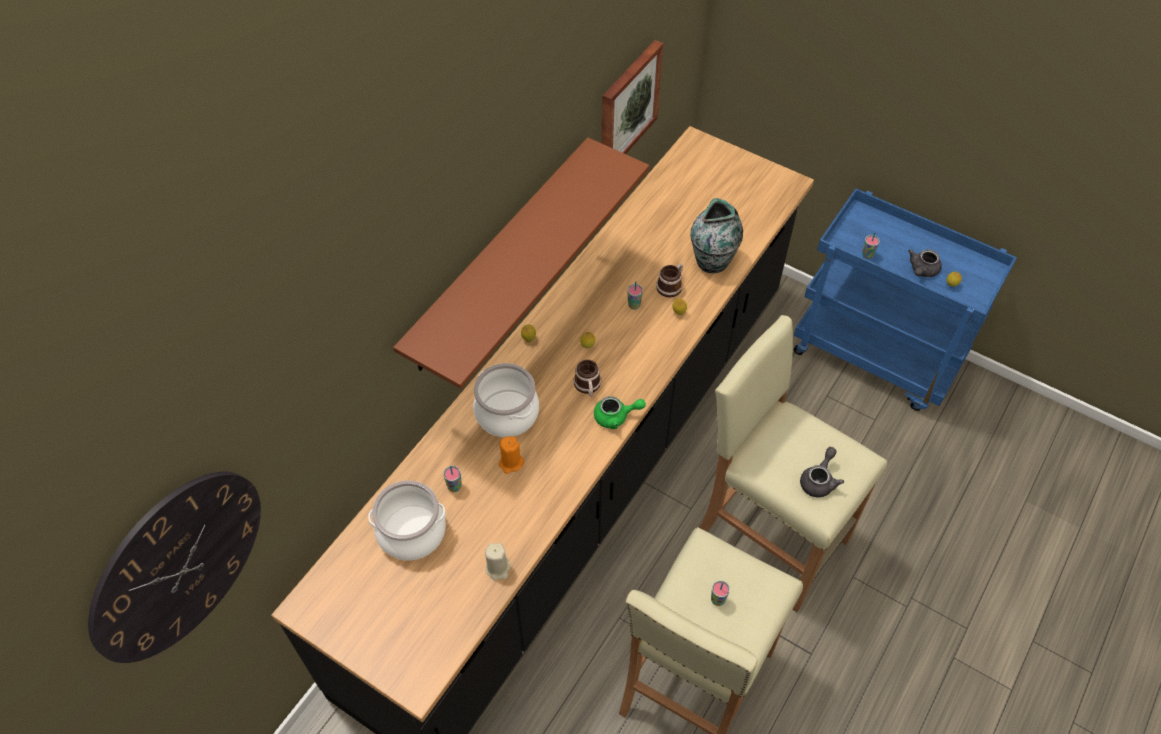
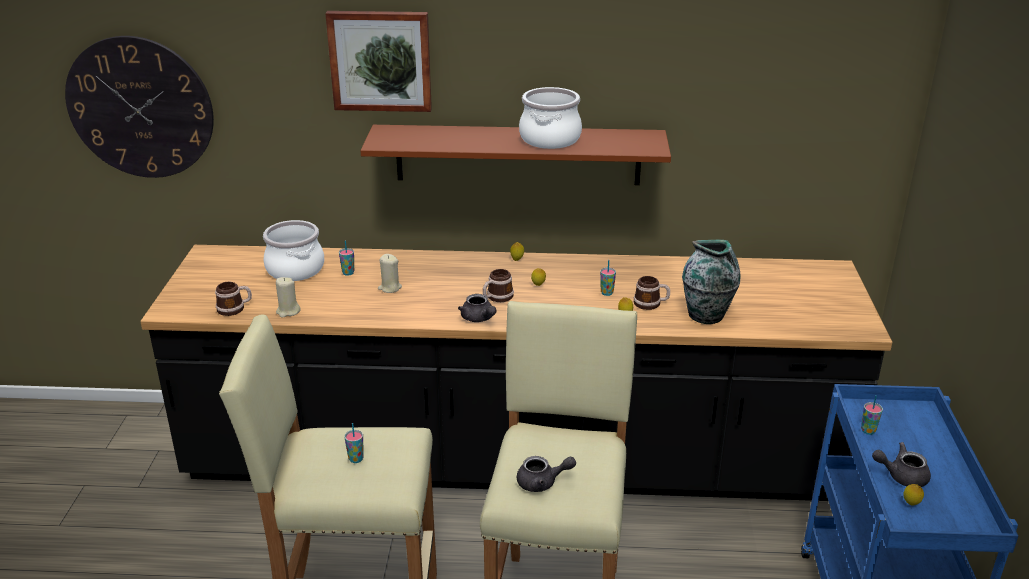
camera: 60 degrees right, 25 degrees down
(458, 616) = (235, 308): none -> mug
(506, 413) = (434, 272): cooking pot -> cooking pot (549, 139)
(511, 463) = (390, 288): orange candle -> beige candle
(616, 417) = (479, 319): green teapot -> grey teapot
(627, 105) = (738, 146): picture -> picture (380, 60)

